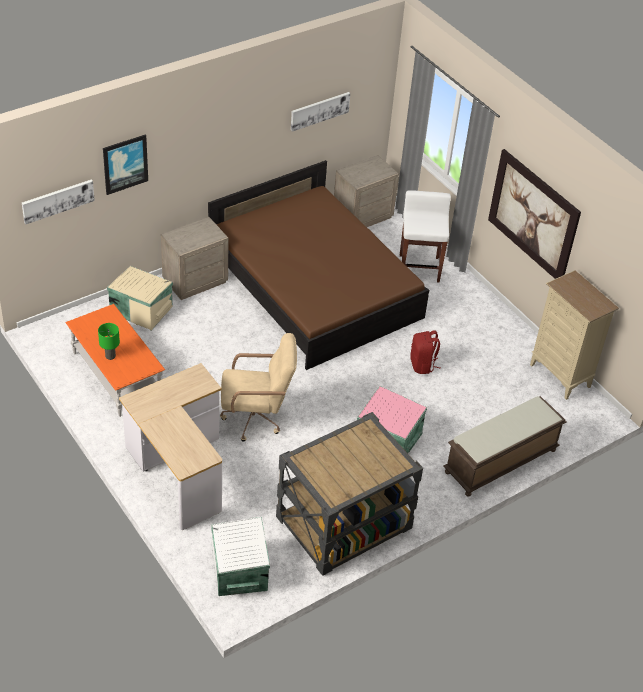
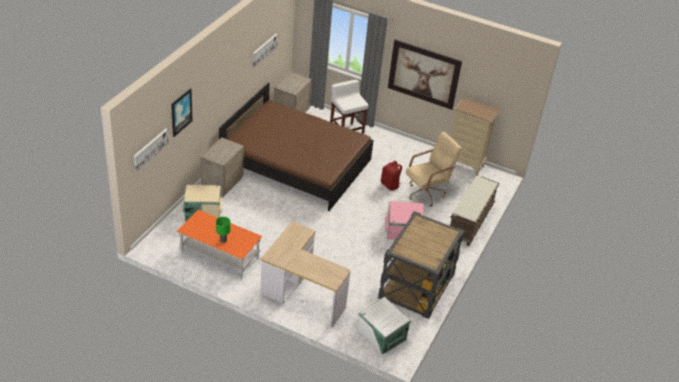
camera: 30 degrees left, 5 degrees down
(256, 420) = (323, 249): beige office chair -> beige office chair (427, 193)

